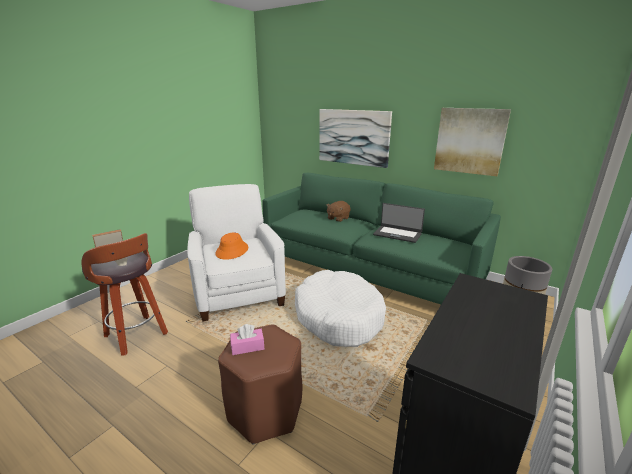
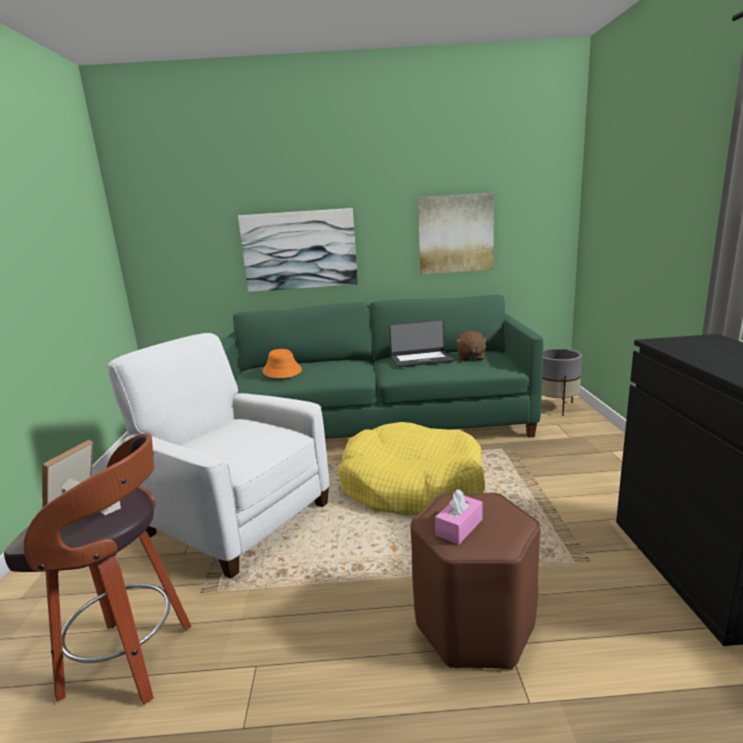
camera: 35 degrees left, 5 degrees down
(232, 251) = (234, 442): orange hat -> orange hat (282, 371)
(338, 218) = (322, 364): brown plush toy -> brown plush toy (470, 358)
(338, 317) = (412, 485): white dog bed -> yellow dog bed

